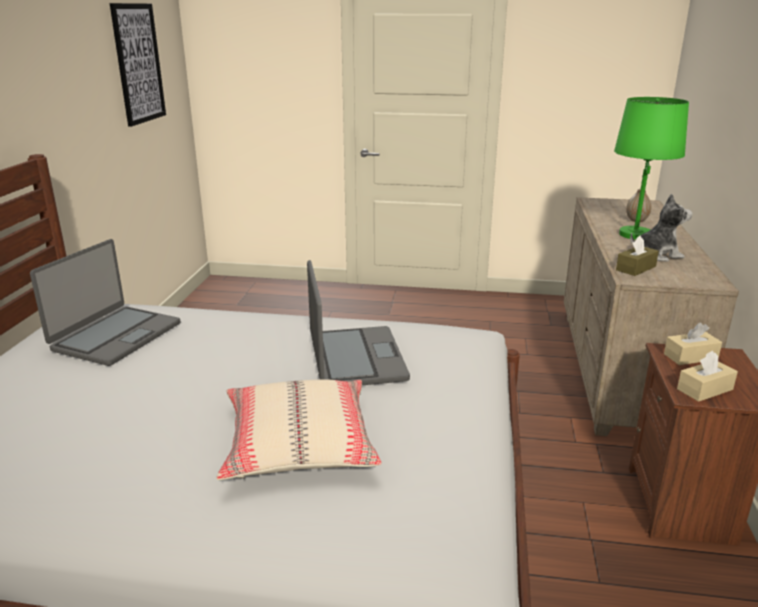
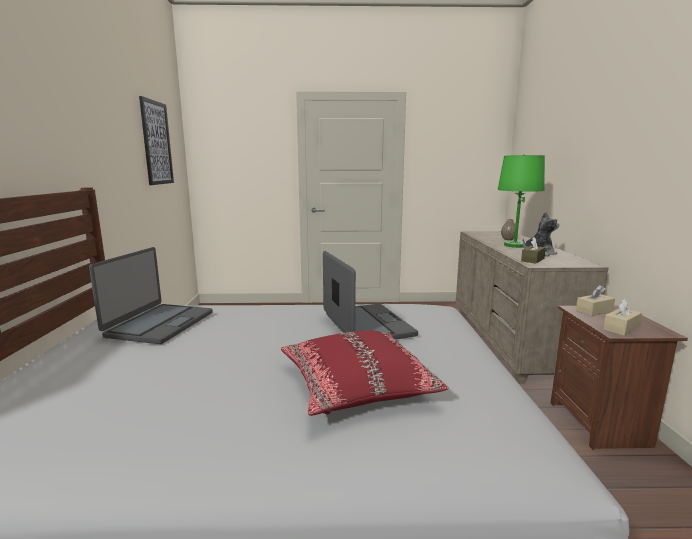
camera: 10 degrees left, 10 degrees down
(298, 443) = (356, 385): beige pillow -> red pillow

